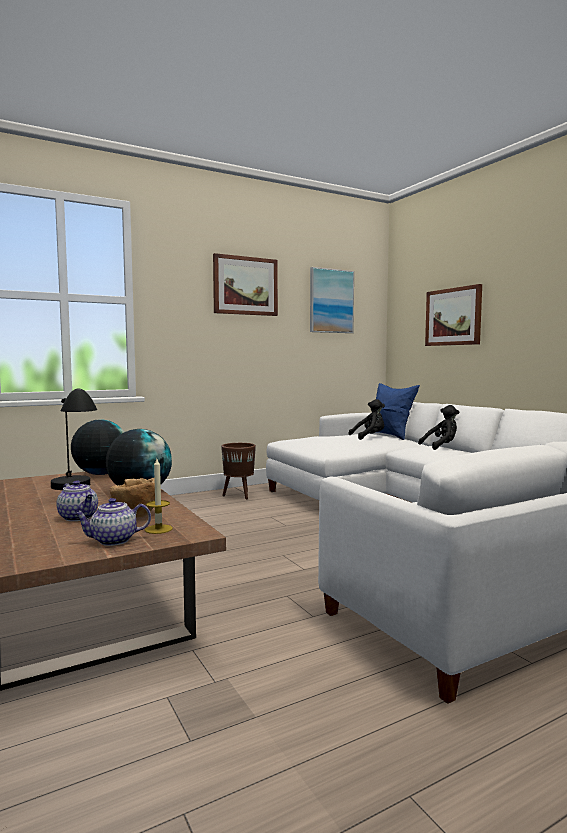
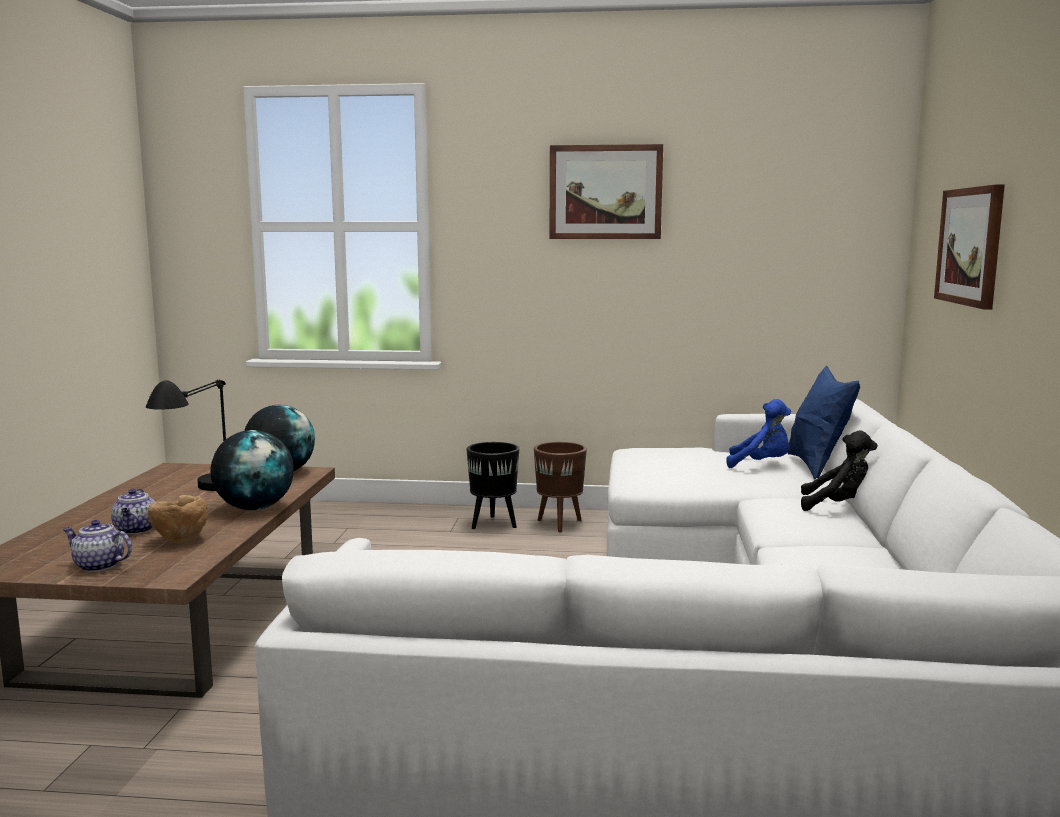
camera: 35 degrees right, 5 degrees up
(158, 529) = (158, 562): candle -> none
(200, 502) = (494, 524): none -> black planter
(331, 301) = (776, 207): picture -> none
(369, 437) = (761, 465): black plush toy -> blue plush toy

